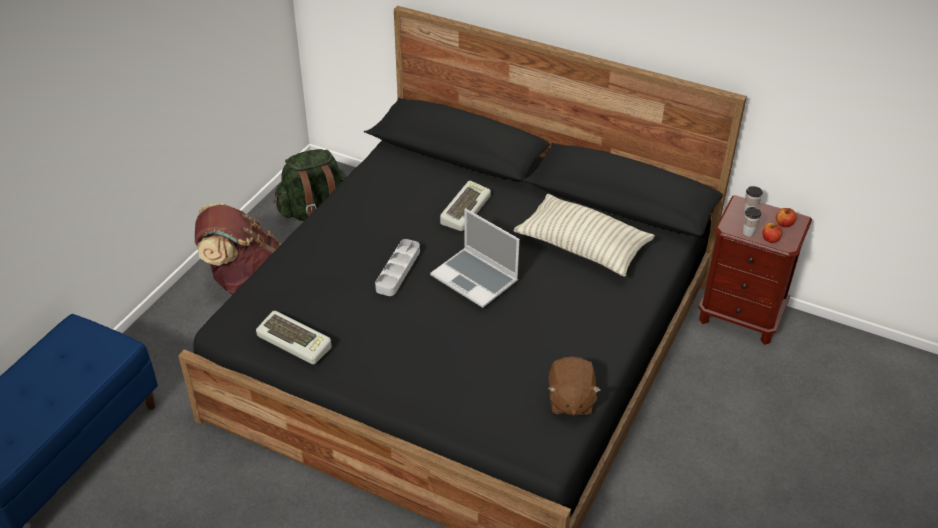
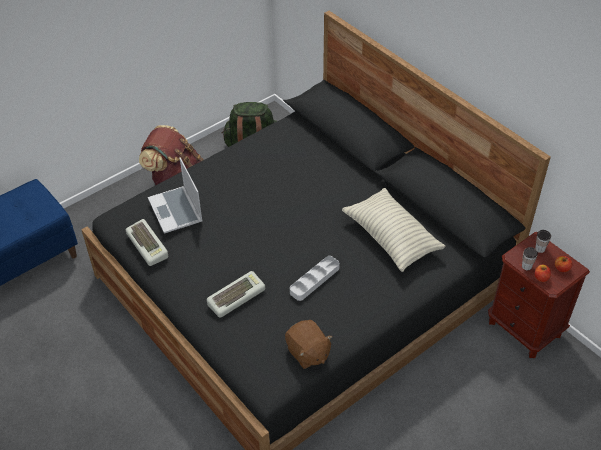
camera: 25 degrees right, 5 degrees up
(398, 270) = (246, 214): grey tray -> grey tray (314, 280)
(464, 209) = (322, 181): keyboard -> keyboard (236, 296)
(476, 279) = (297, 238): laptop -> laptop (176, 211)
(570, 400) = (307, 353): brown plush toy -> brown plush toy turned 60 degrees counterclockwise

